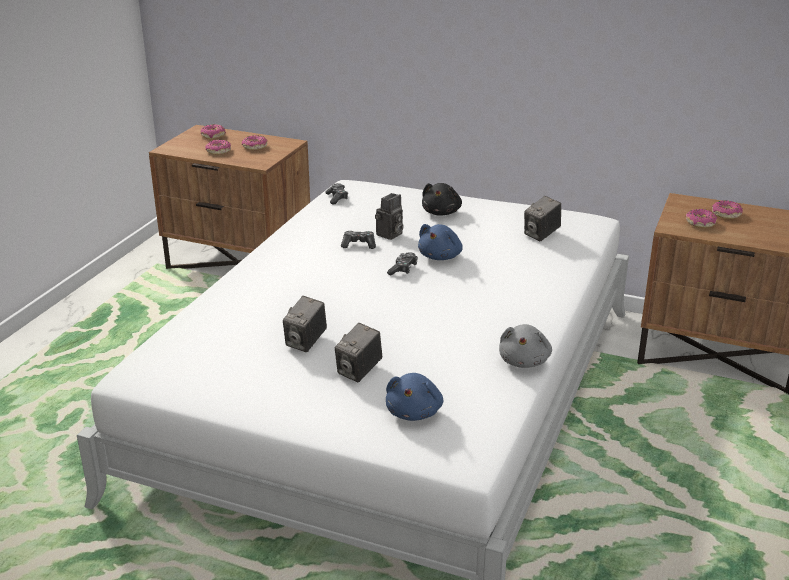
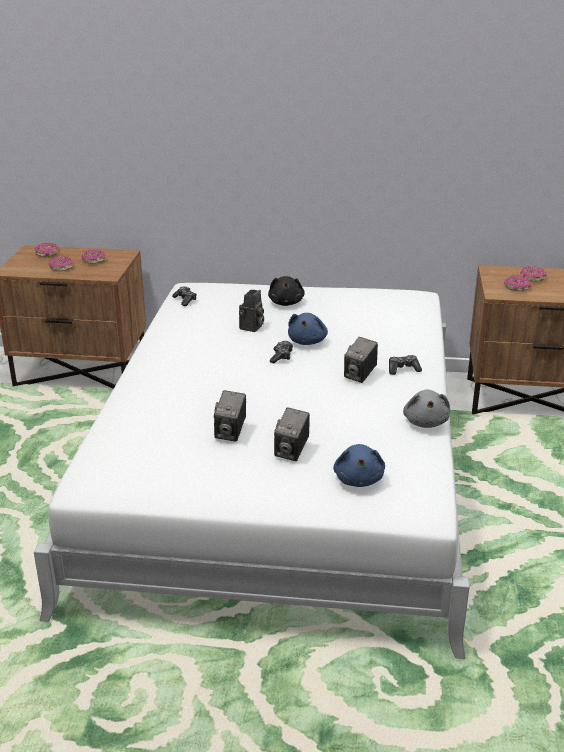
camera: 15 degrees left, 0 degrees up
(358, 244) = (229, 339): game controller -> game controller (403, 369)
(541, 235) = (384, 312): camera -> camera (360, 375)

